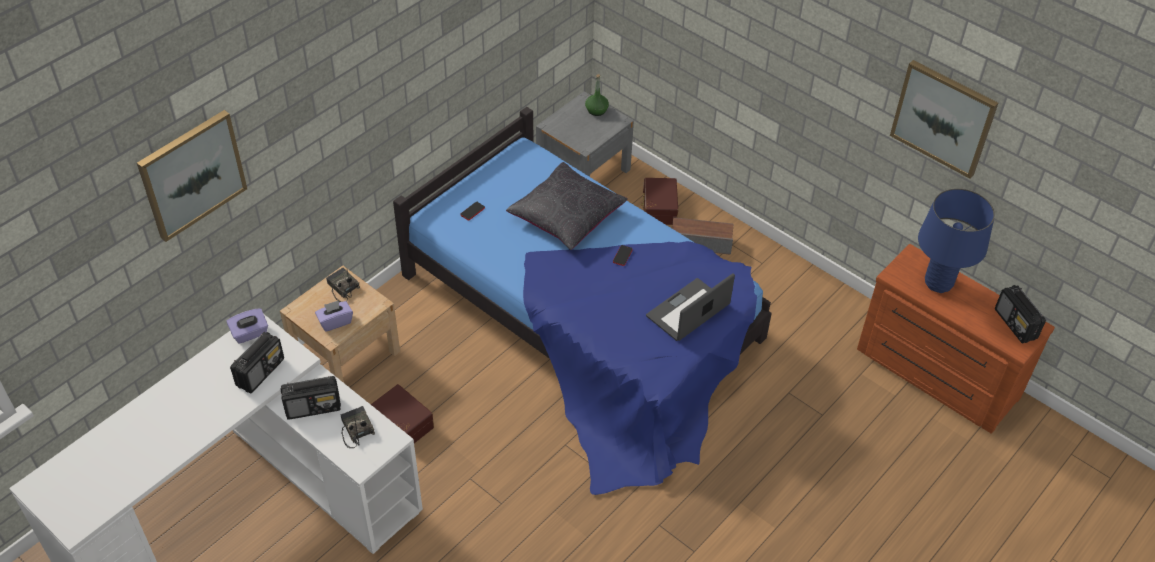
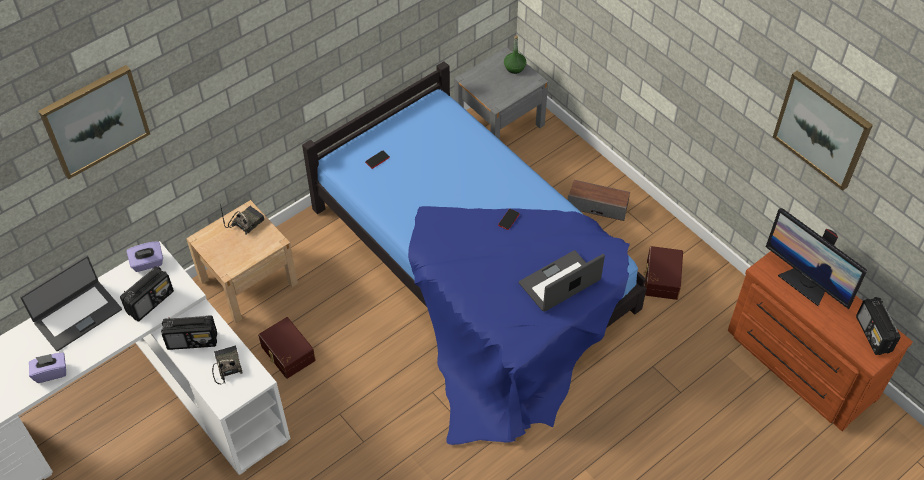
camera: 10 degrees right, 5 degrees up
(181, 394) = (77, 315): none -> laptop
(335, 321) = (234, 254): purple tissue box -> purple tissue box (51, 372)
(342, 288) = (246, 222): radio -> radio turned 75 degrees clockwise
(566, 216) = (464, 173): black pillow -> none
(658, 208) = (563, 167): brown storage box -> brown storage box (660, 278)
(938, 283) = (805, 283): blue table lamp -> monitor

